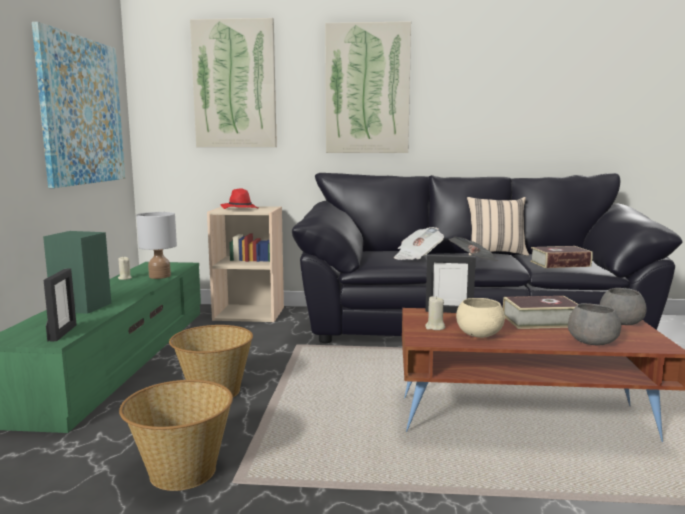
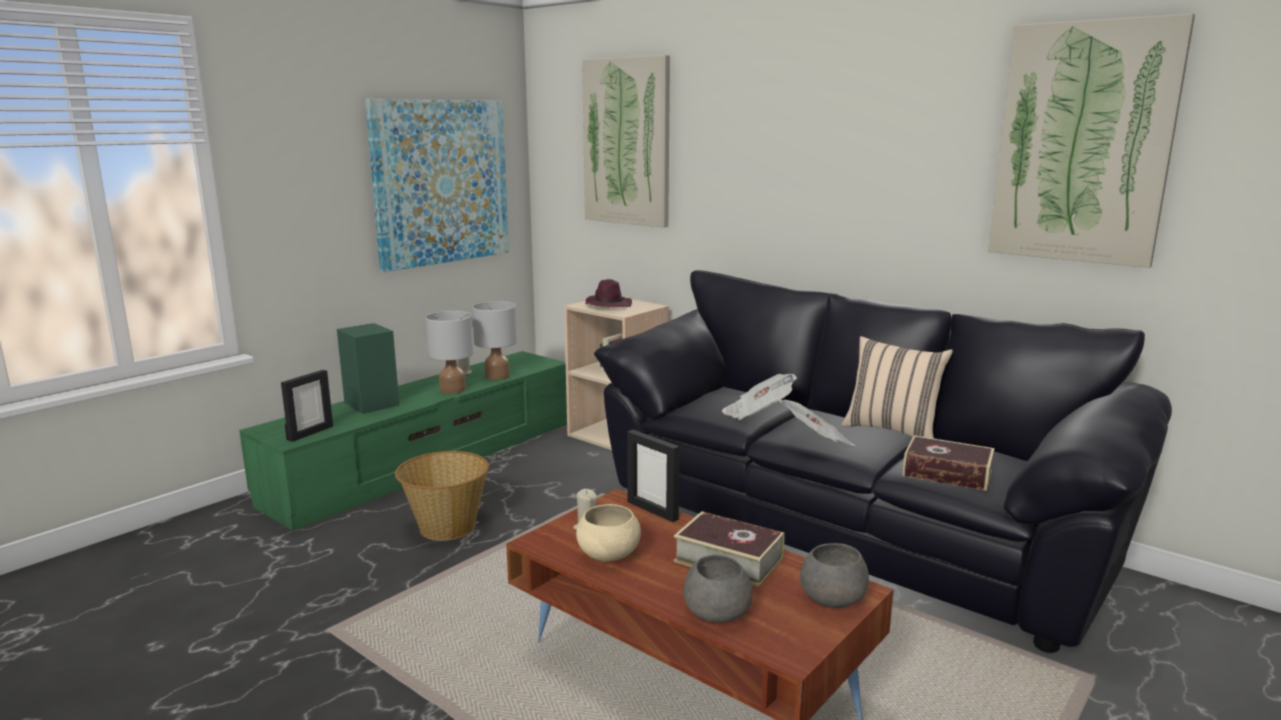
camera: 35 degrees right, 5 degrees up
(139, 288) = (453, 390): none -> grey table lamp
(181, 471) = (311, 602): basket -> none
(239, 209) = (608, 305): red hat -> purple hat
(367, 89) = (776, 154): picture -> picture (1083, 143)

